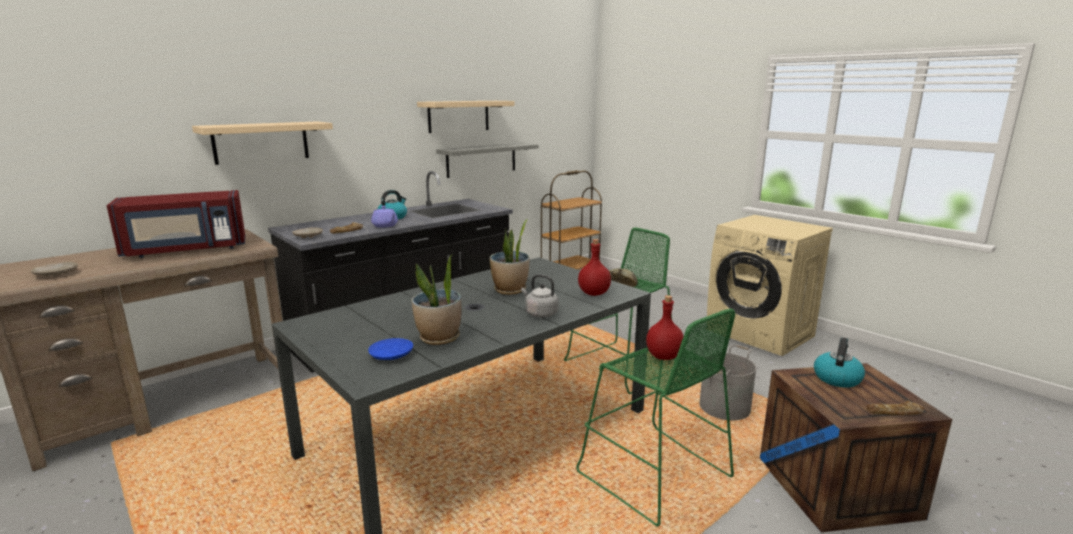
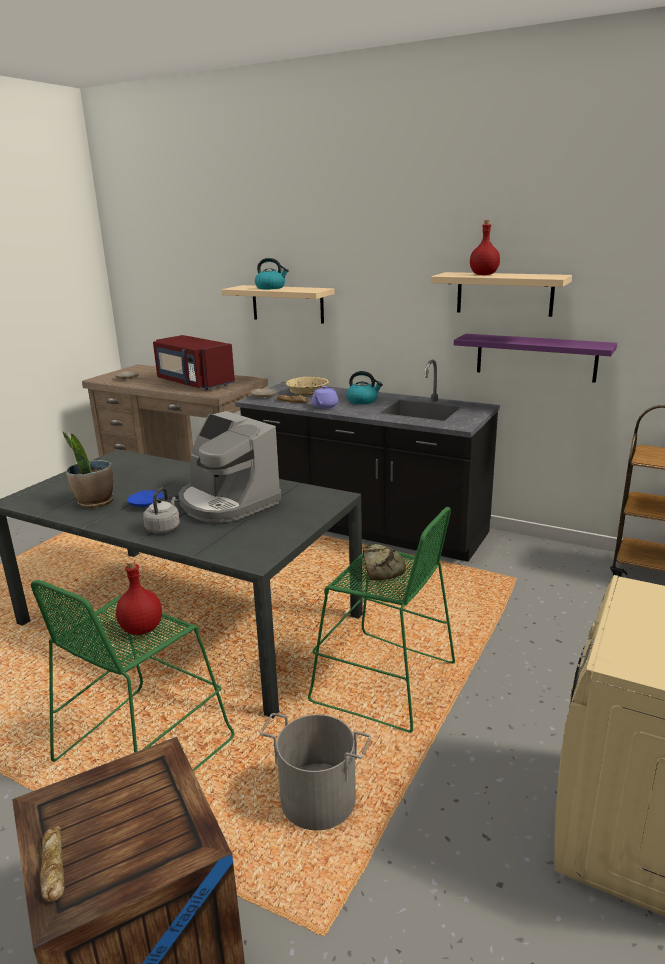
camera: 70 degrees right, 5 degrees up
(331, 225) = (307, 393): none -> beige bowl
(391, 355) = (59, 495): blue plate -> blue plate (146, 504)
(481, 159) = (535, 357): grey shelf -> purple shelf
(510, 290) = (227, 502): potted plant -> coffee machine
(593, 293) = (239, 543): red bottle -> red bottle (484, 274)
(836, 378) = (161, 806): kettle -> kettle (271, 288)

